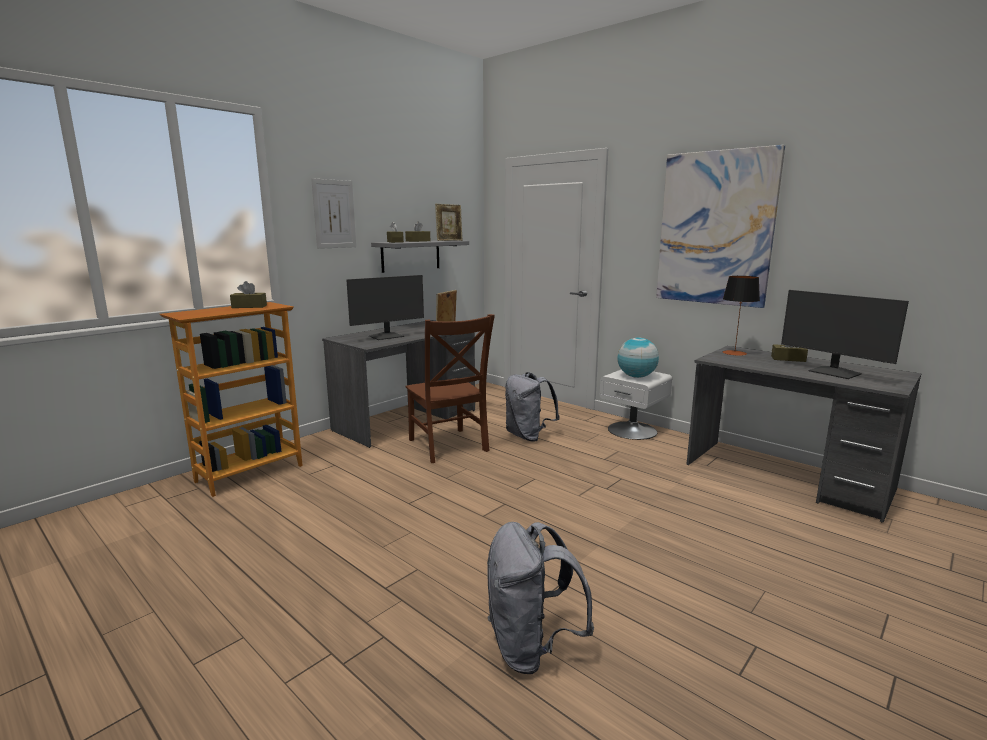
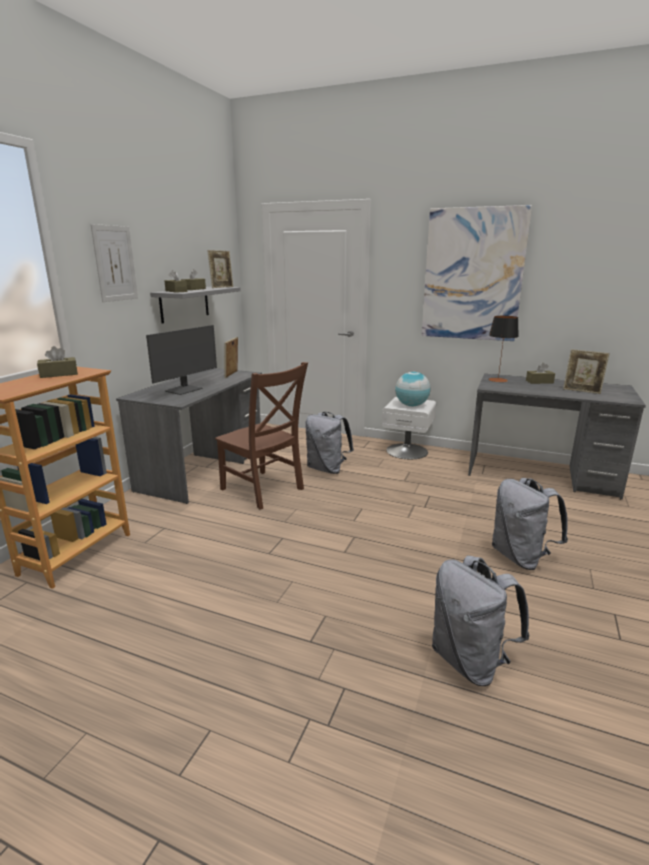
camera: 20 degrees left, 5 degrees up
(681, 560) = (520, 557): none -> grey backpack
(834, 373) = (582, 391): monitor -> picture frame

